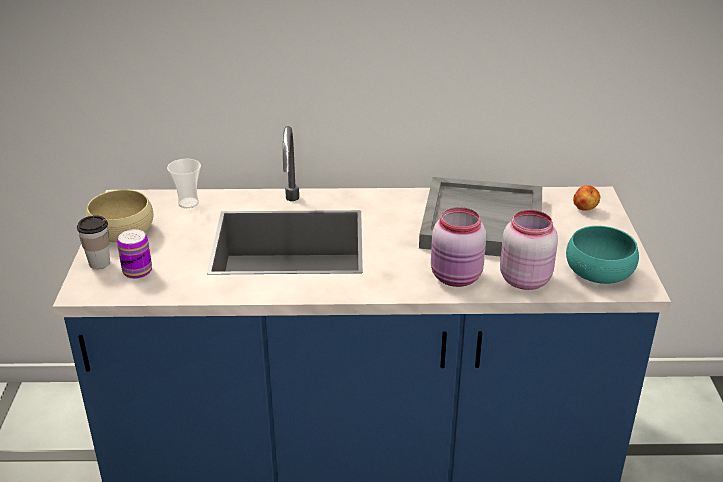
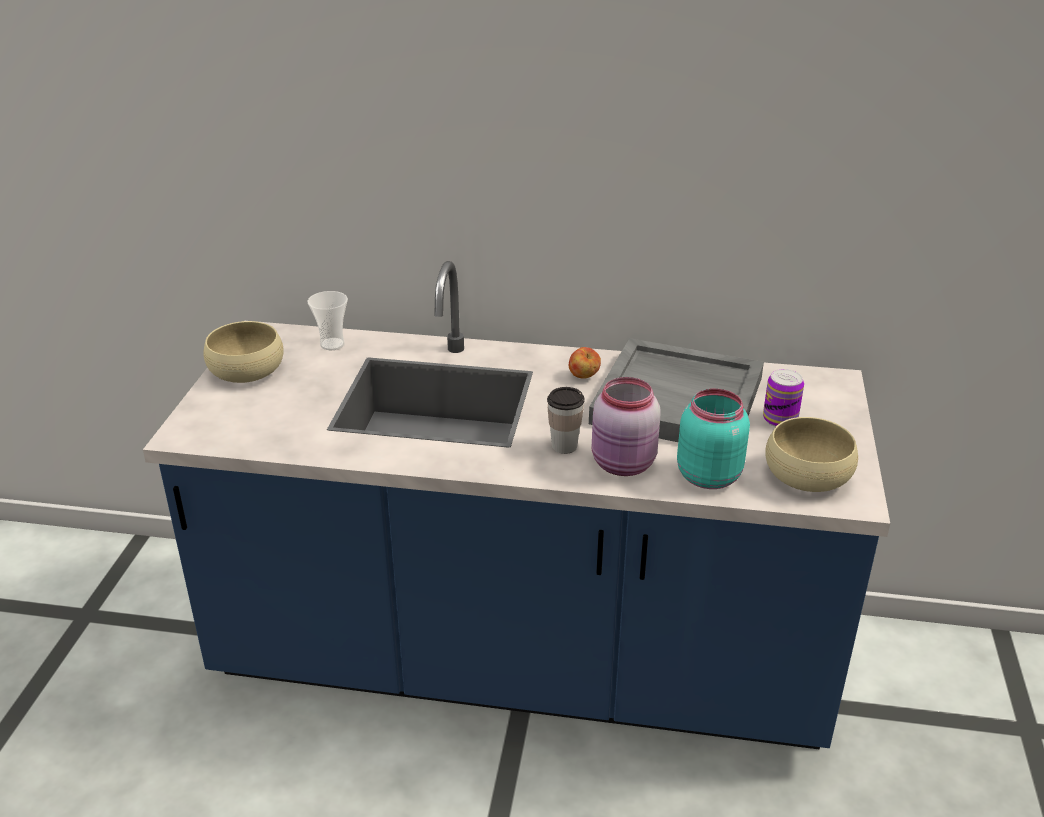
camera: 10 degrees right, 0 degrees up
(99, 263) = (210, 405): cup -> cup (564, 446)
(137, 271) = (249, 419): can -> can (780, 419)
(524, 279) = (708, 475): pink jar -> turquoise jar
(585, 209) = (815, 395): apple -> apple (584, 376)
(599, 271) = (807, 476): turquoise bowl -> beige bowl

